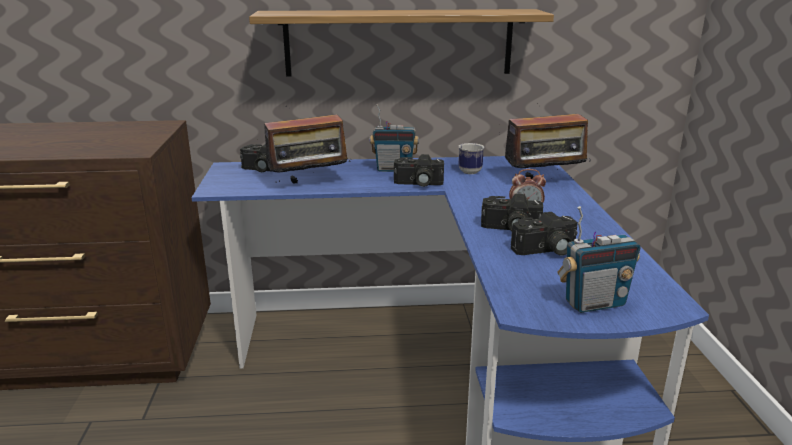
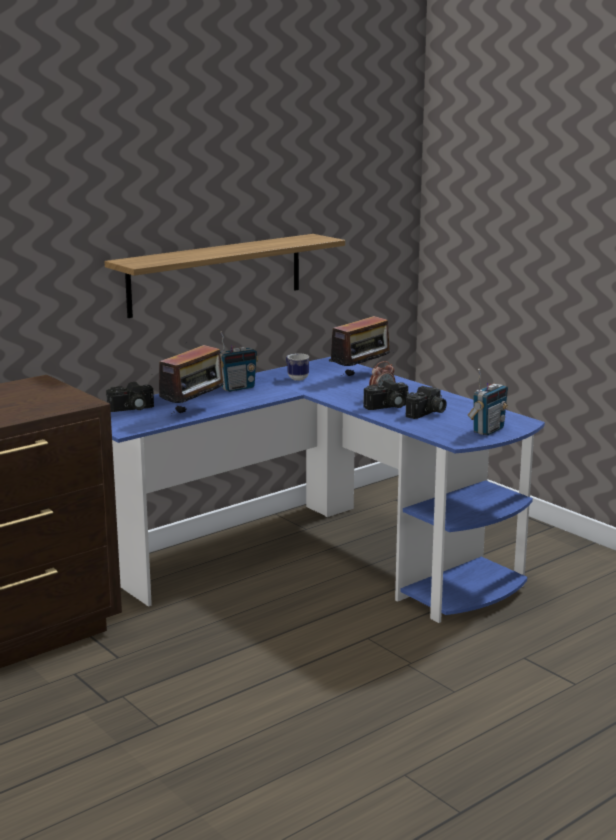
camera: 35 degrees left, 5 degrees down
(418, 184) = (276, 394): camera -> none

